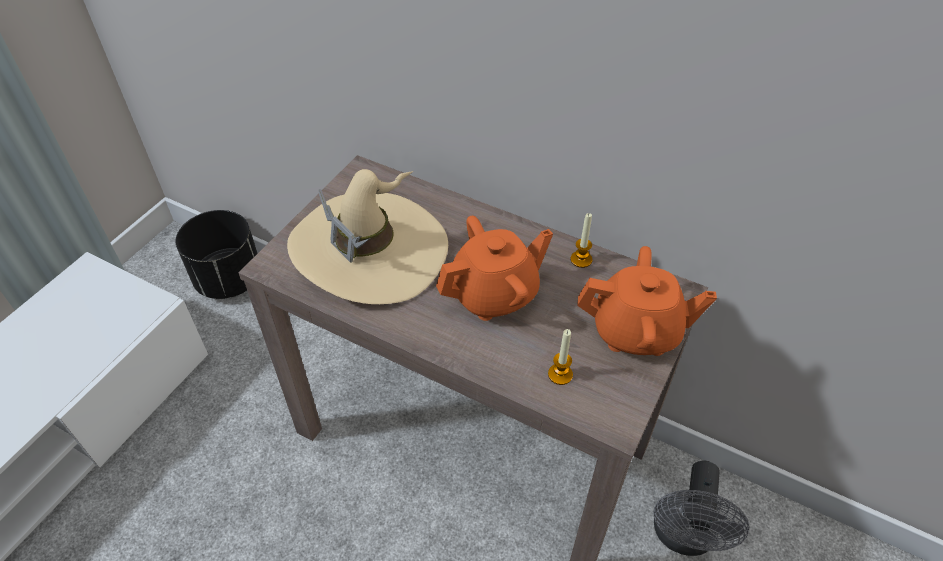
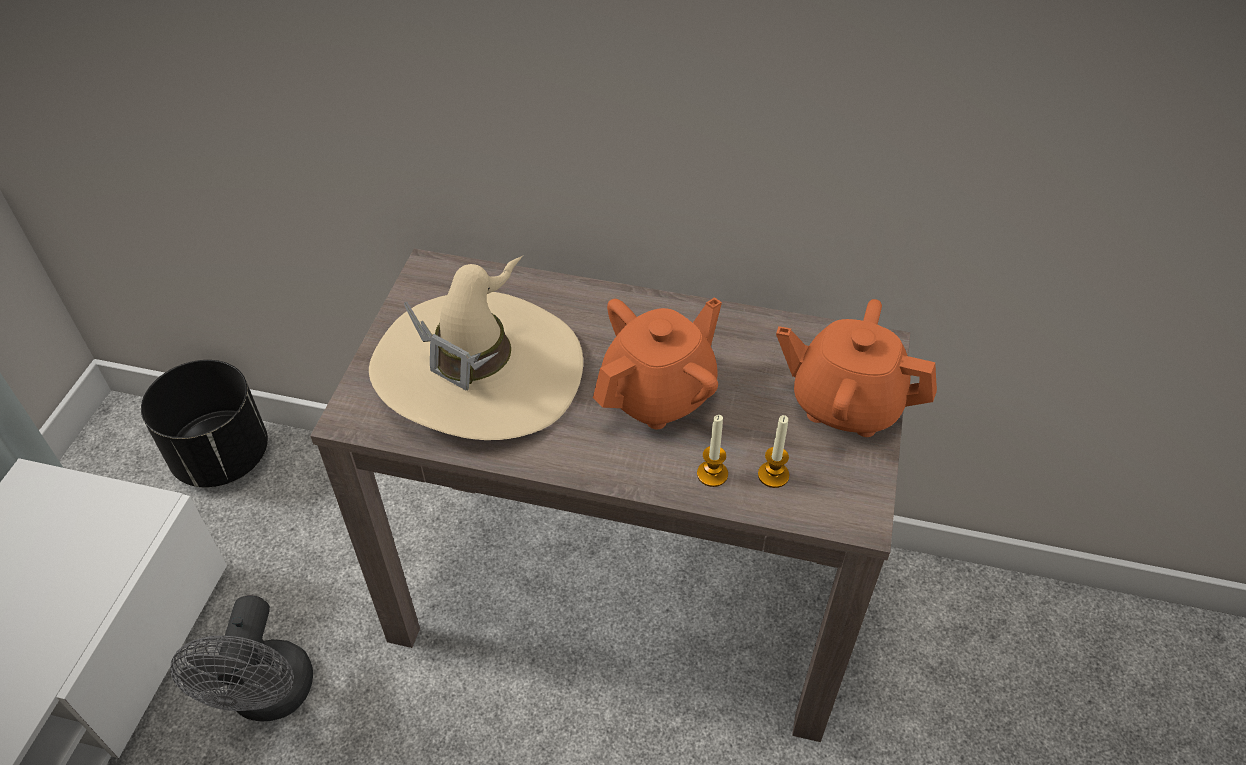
camera: 15 degrees left, 0 degrees up
(581, 259) = (750, 329): candle -> candle (712, 474)
(636, 331) = (845, 403): orange teapot -> orange teapot turned 150 degrees counterclockwise
(683, 537) = (918, 650): grey fan -> grey fan (269, 698)

